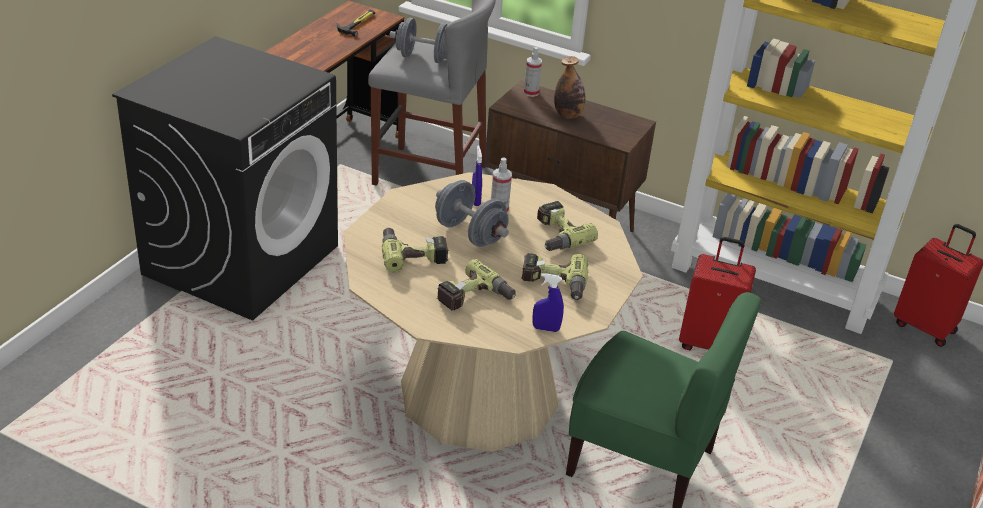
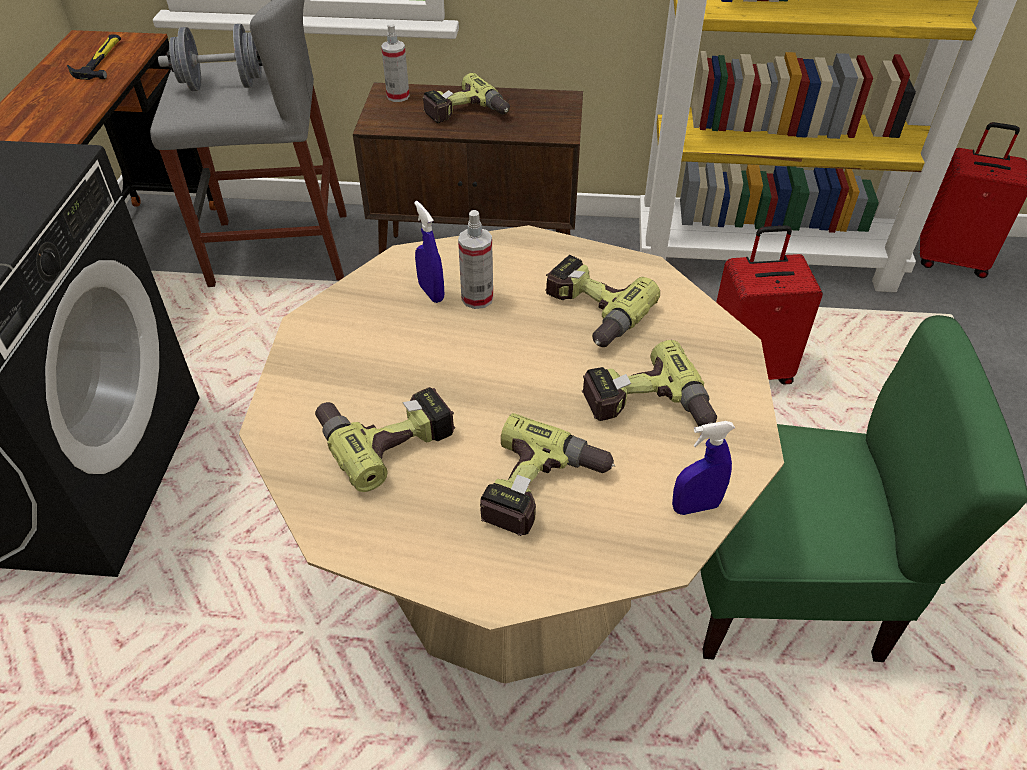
camera: 20 degrees left, 10 degrees up
(470, 233) = (458, 358): grey dumbbell -> none
(568, 115) = (466, 114): bottle -> power drill

